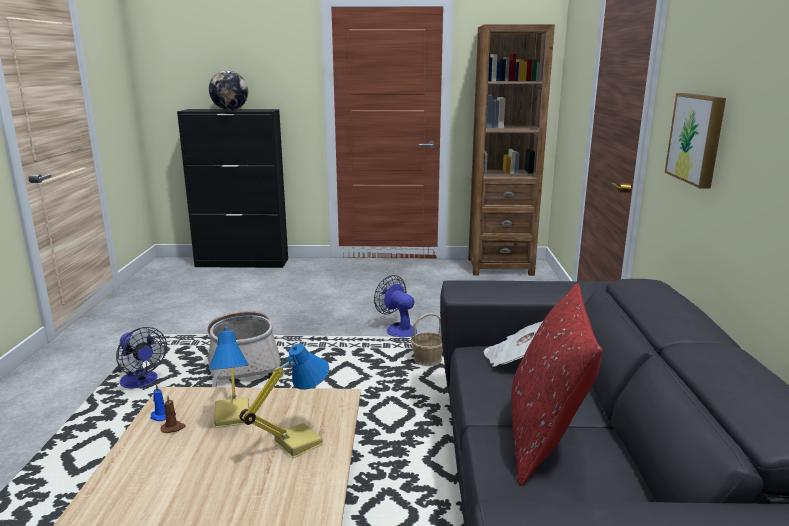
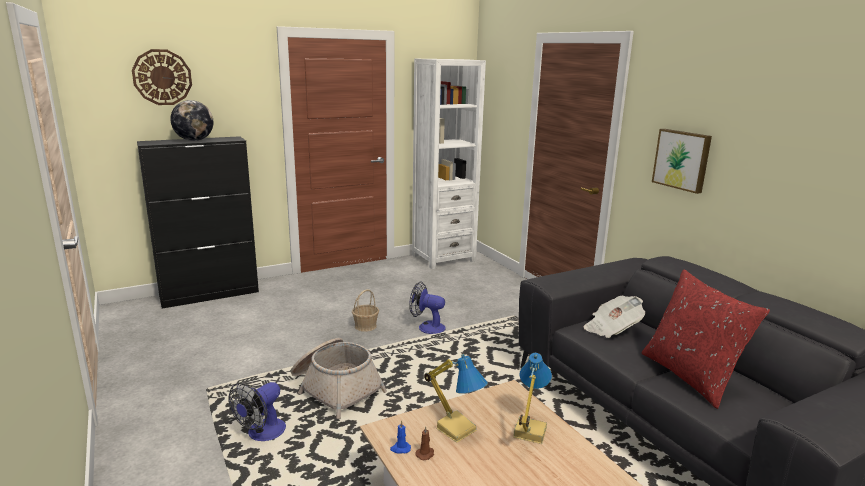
camera: 30 degrees left, 0 degrees up
(141, 382) = (261, 434): fan -> fan turned 105 degrees clockwise
(212, 49) = (162, 77): none -> wall clock
(428, 360) = (478, 346): basket -> basket (365, 326)
(500, 267) = (443, 258): brown bookcase -> white bookcase

